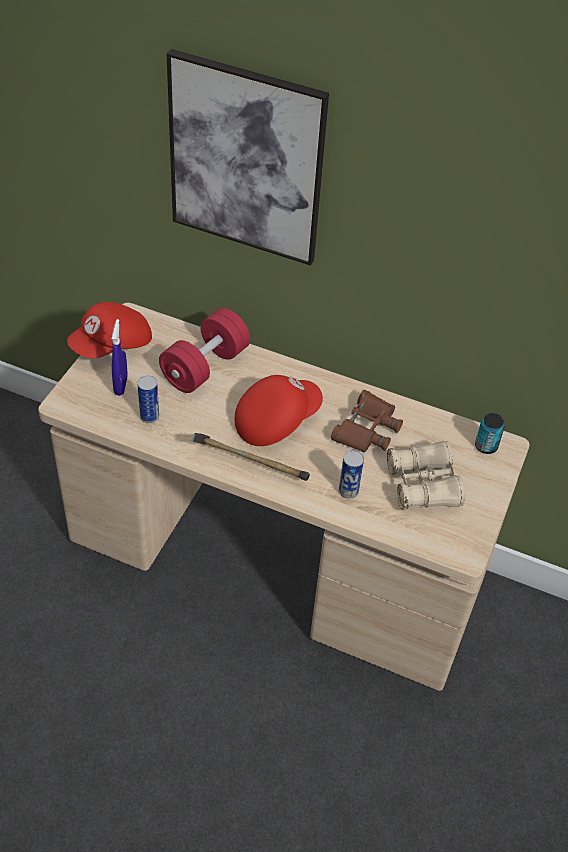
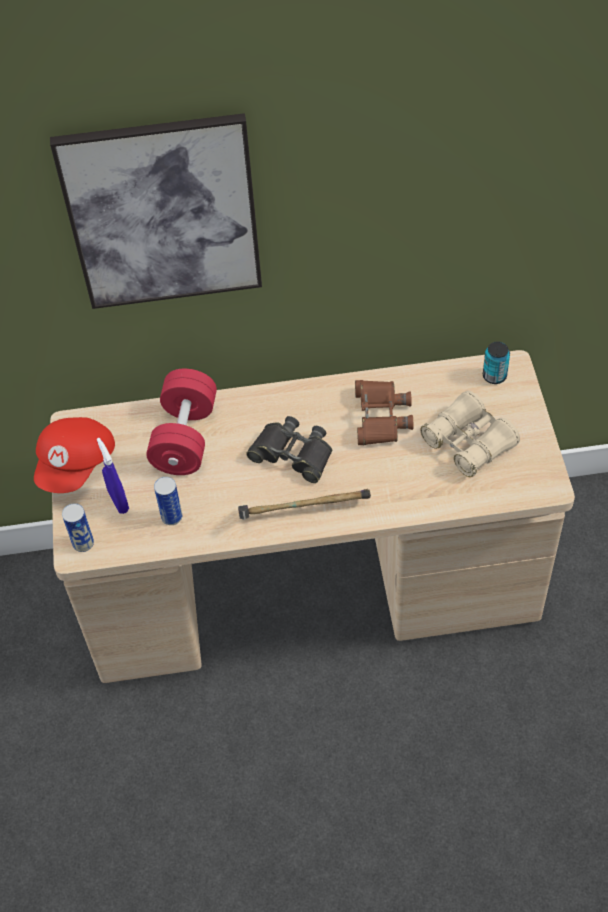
camera: 25 degrees left, 5 degrees up
(276, 420) = (293, 454): red cap -> black binoculars
(348, 491) = (409, 486): can -> can (83, 543)

